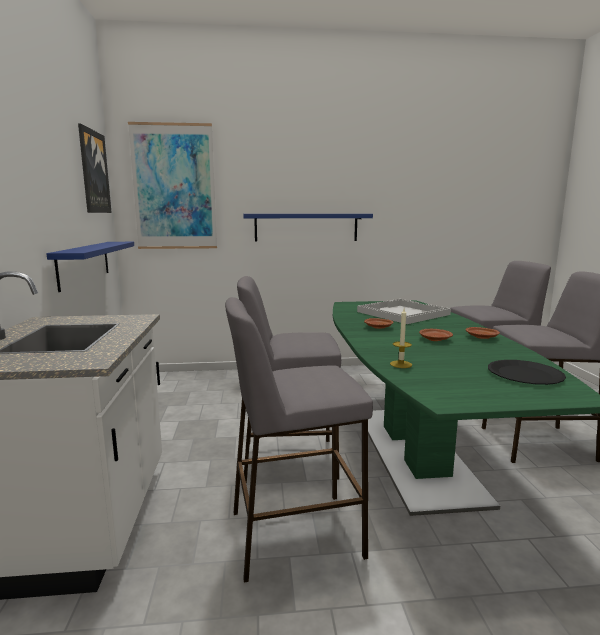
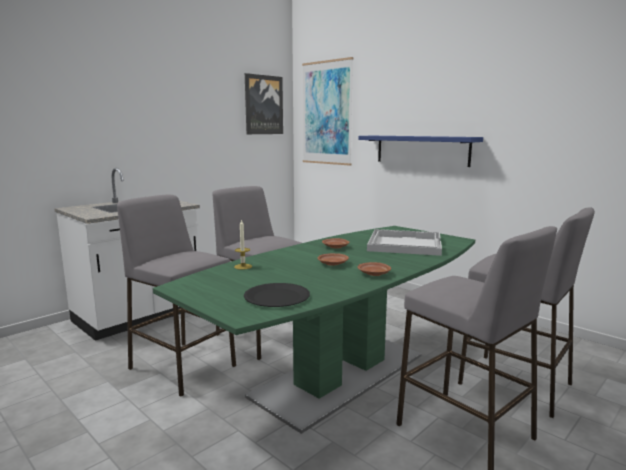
camera: 50 degrees right, 0 degrees up
(84, 263) = (236, 169): blue shelf -> none

